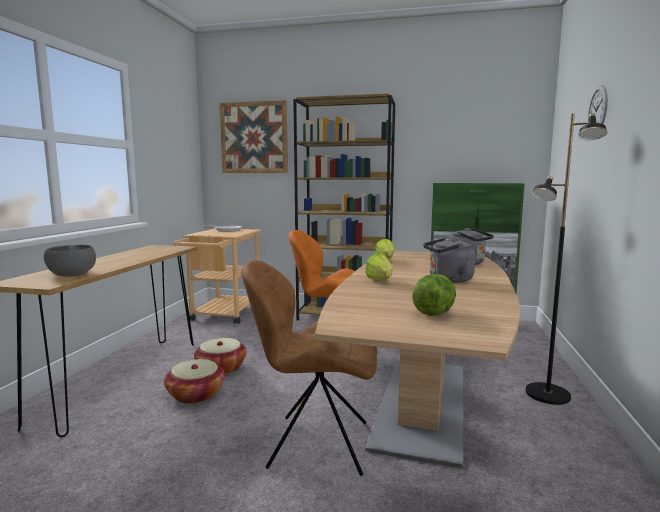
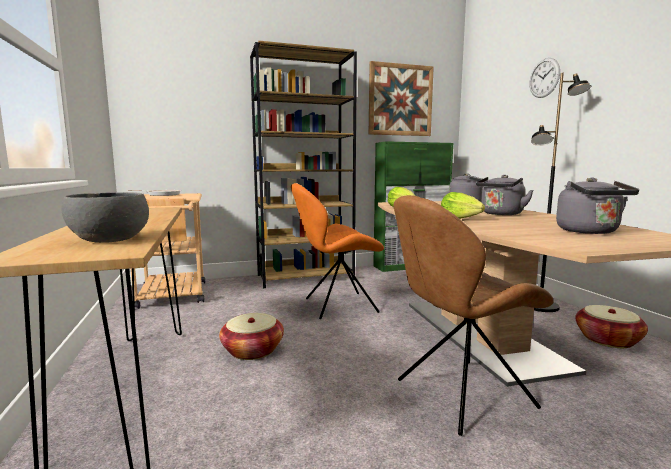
camera: 30 degrees left, 0 degrees up
(196, 394) = (265, 386): basket -> basket (607, 340)
(254, 137) = (185, 86): picture -> picture (400, 100)
(433, 313) = (590, 232): lettuce -> grey kettle

